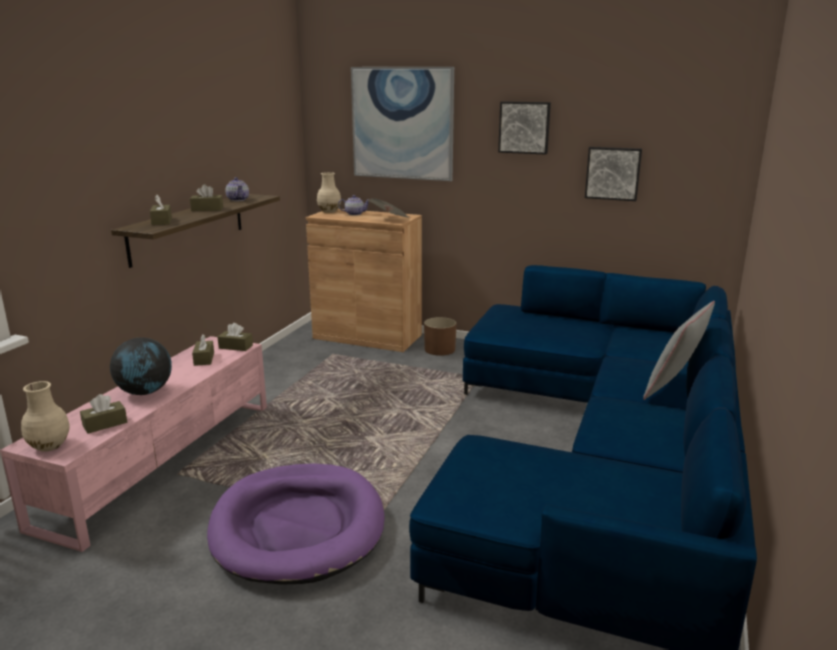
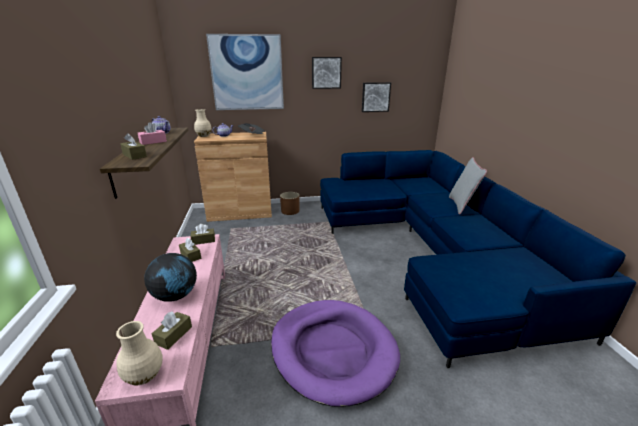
camera: 30 degrees left, 5 degrees up
(207, 209) = (153, 142): brown tissue box -> pink tissue box

